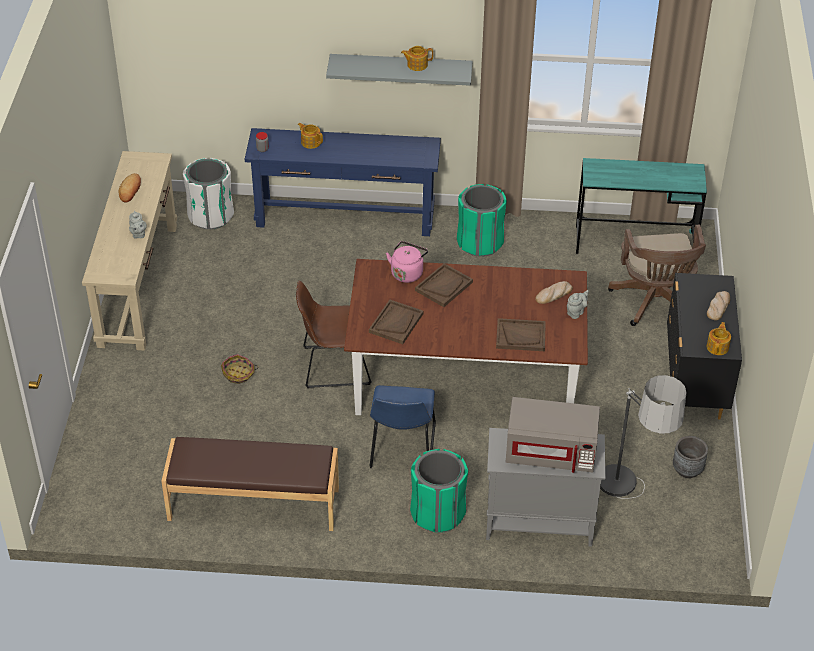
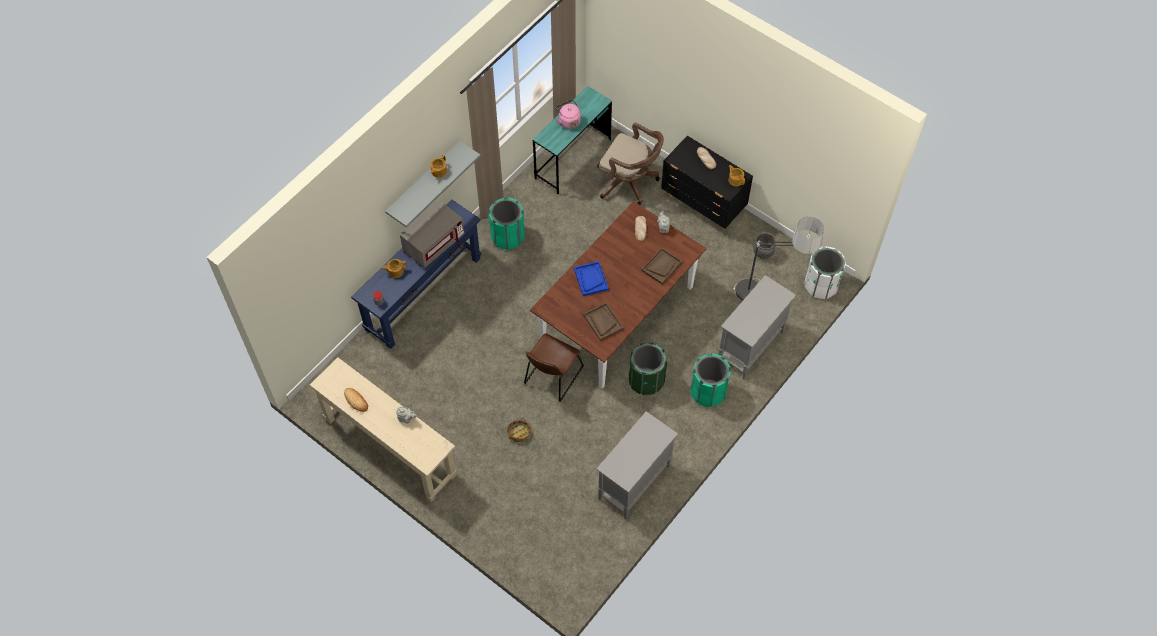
camera: 55 degrees left, 15 degrees up
(210, 215) = (357, 369): white trash can -> white trash can (821, 285)
(253, 505) = (634, 483): brown bench -> grey cabinet
(402, 448) = (646, 380): blue chair -> green trash can
(407, 272) = (564, 290): pink kettle -> pink kettle (568, 121)
(444, 286) = (591, 279): brown tray -> blue tray
(551, 452) = (760, 308): grey microwave -> grey microwave (434, 243)

